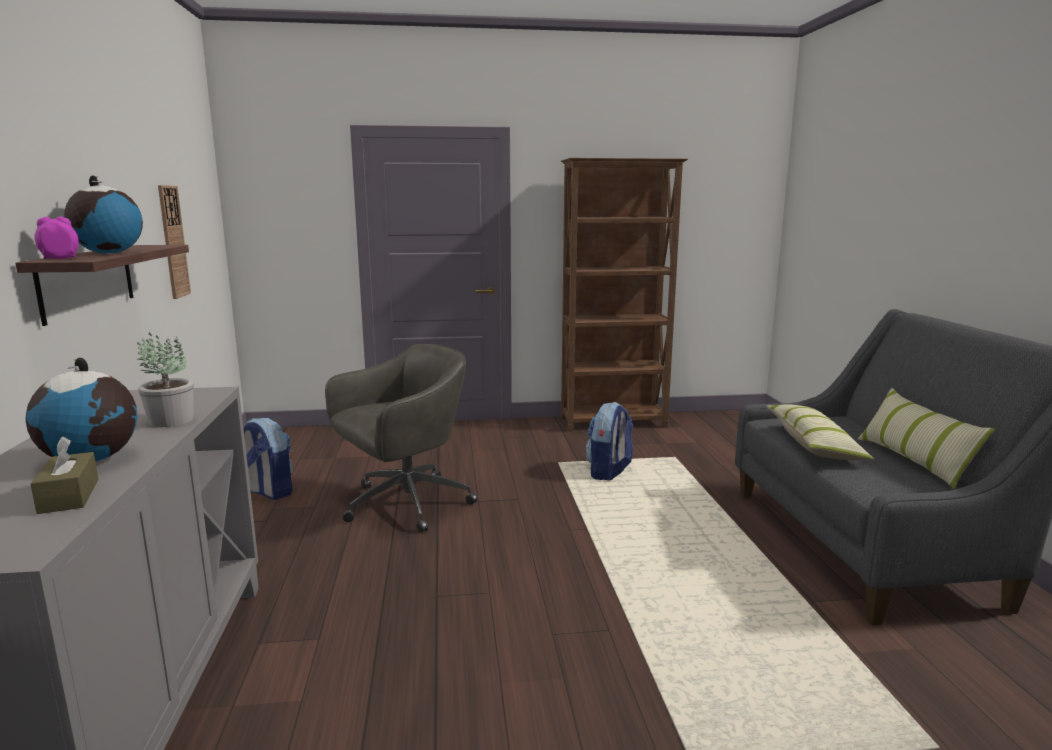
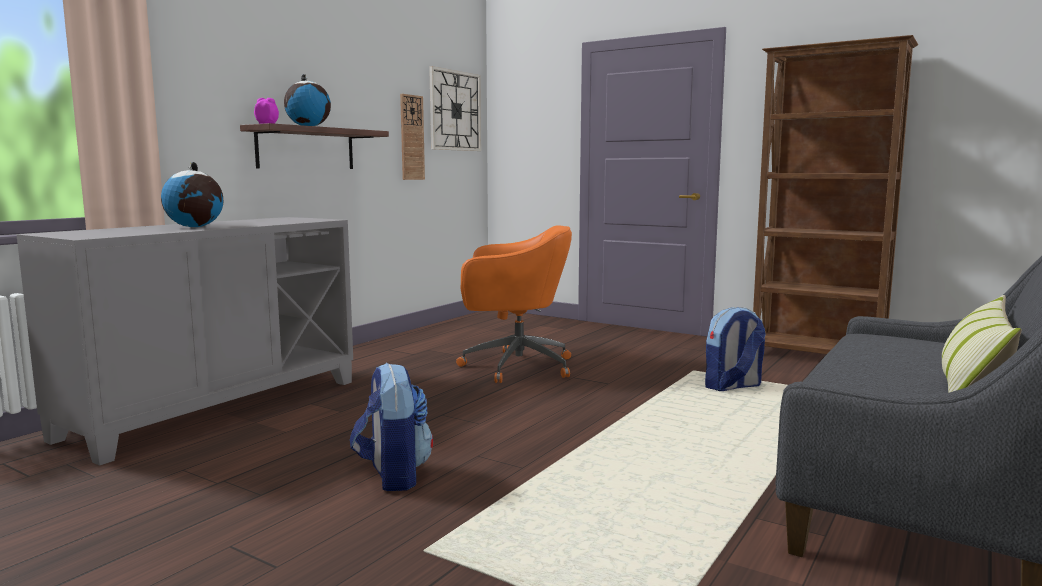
camera: 40 degrees right, 5 degrees down
(69, 496) = (150, 231): brown tissue box -> none
(170, 420) = (269, 223): potted plant -> none
(200, 200) = (455, 111): none -> wall clock
(267, 492) = (440, 341): backpack -> backpack (392, 475)
(404, 504) = (514, 366): grey office chair -> orange office chair
(813, 445) = (866, 354): pillow -> none

